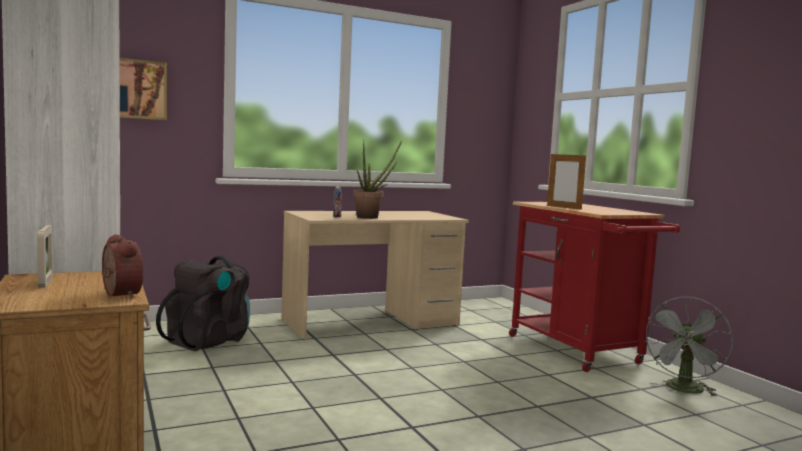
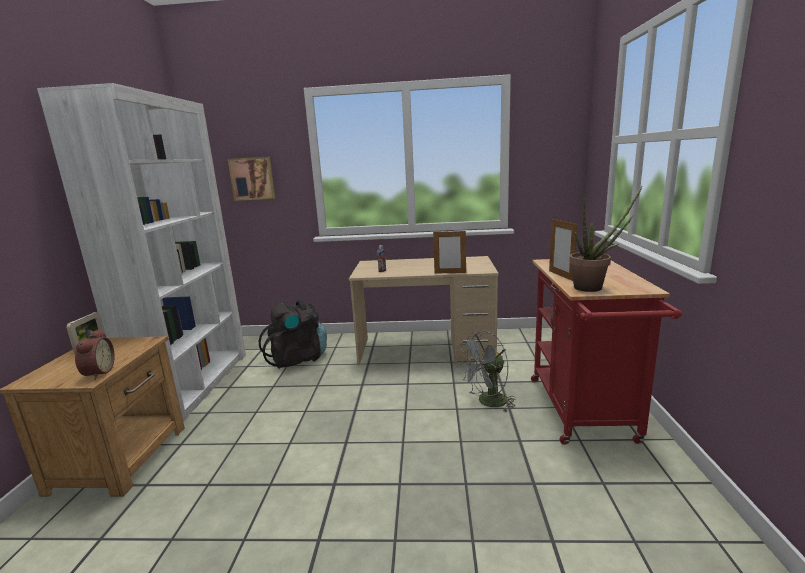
camera: 30 degrees right, 10 degrees up
(371, 217) = (411, 270): potted plant -> potted plant (593, 287)
(419, 219) = (450, 273): none -> picture frame
(684, 390) = (656, 498): grey fan -> grey fan (488, 403)

